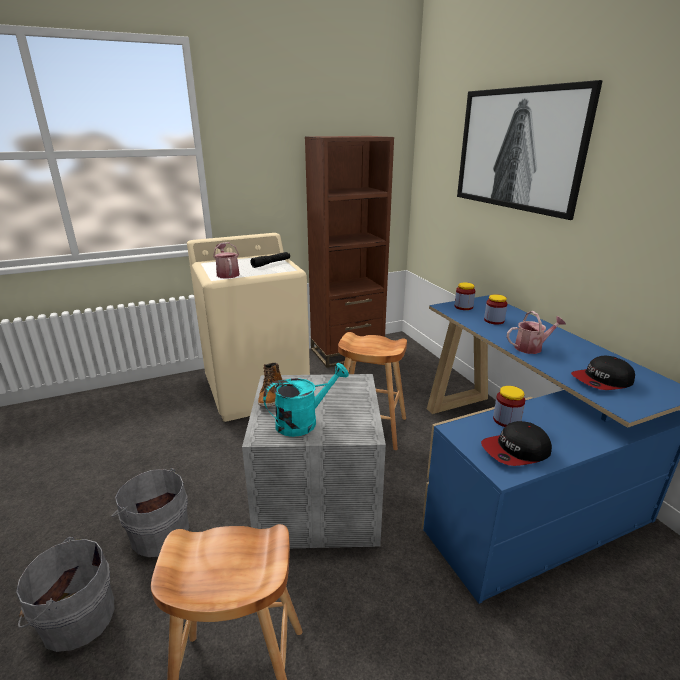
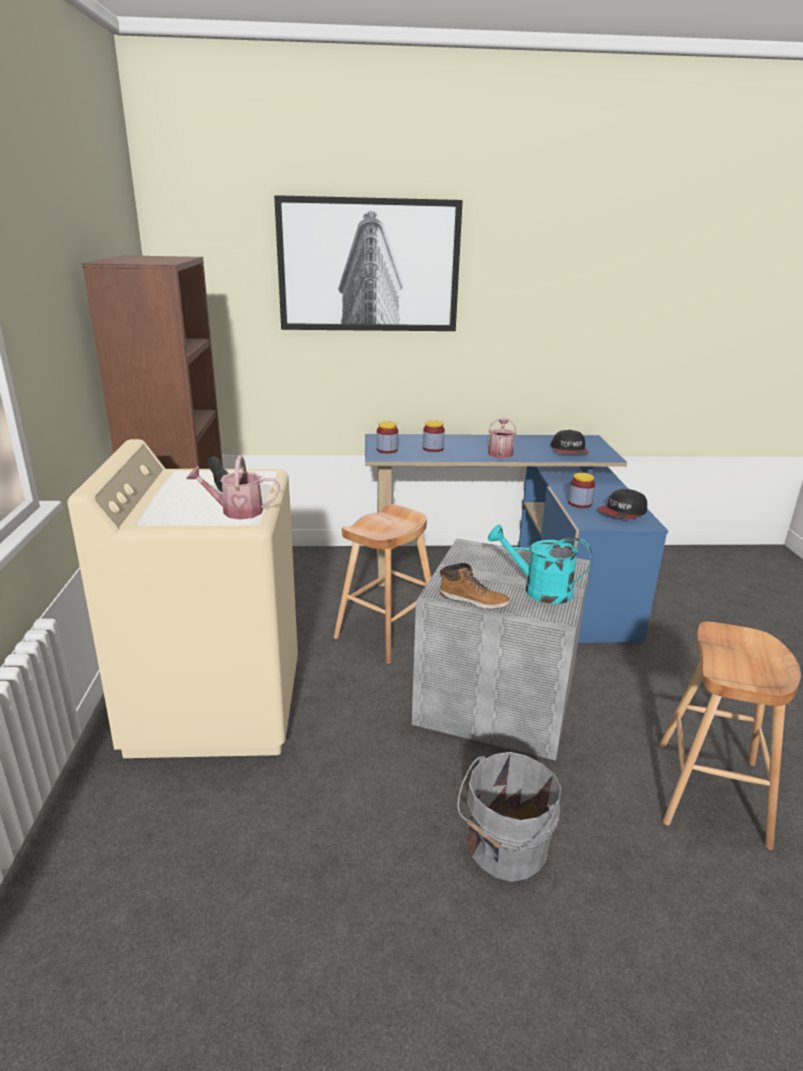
camera: 70 degrees left, 0 degrees up
(75, 618) = (633, 940): grey bucket -> none
(303, 421) = (538, 590): turquoise watering can -> turquoise watering can turned 60 degrees counterclockwise
(516, 451) = (622, 512): cap -> cap turned 45 degrees clockwise

